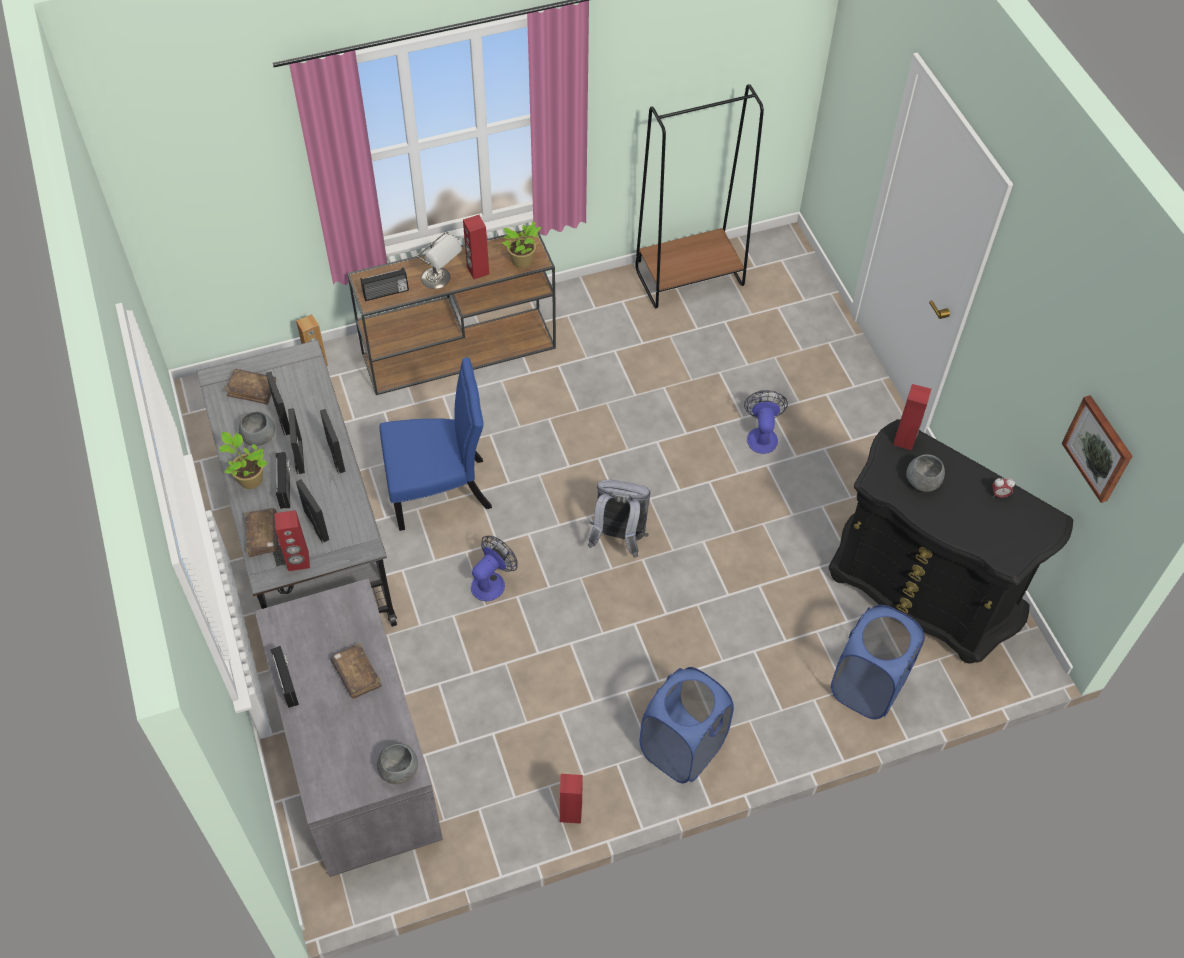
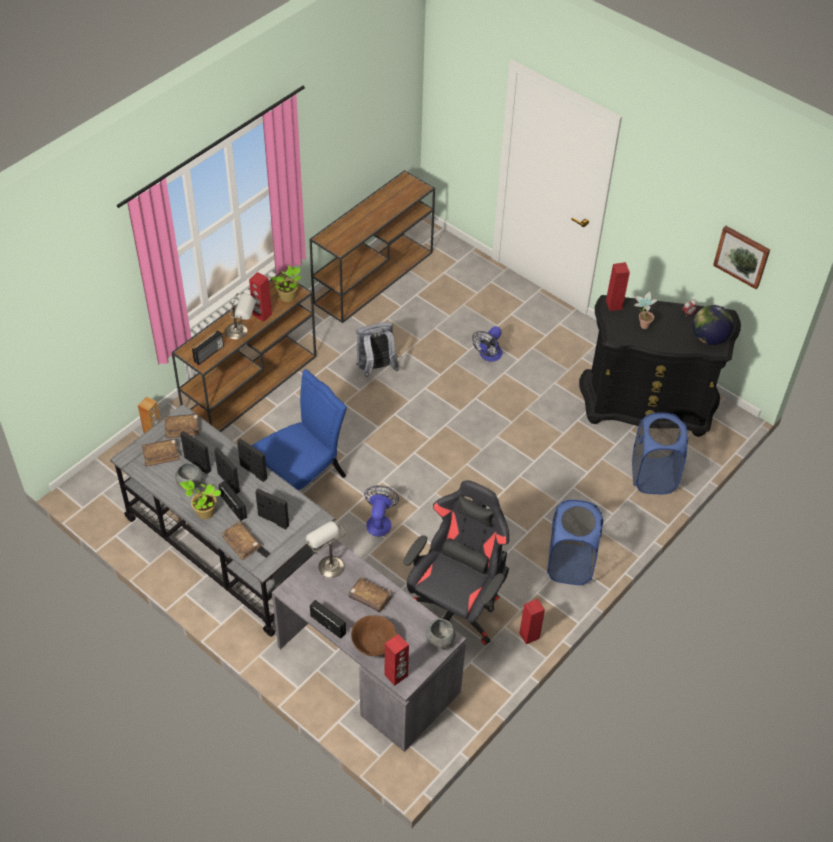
camera: 30 degrees left, 5 degrees down
(296, 368) = (182, 428): none -> brown book
(298, 561) = (278, 548): red speaker -> red speaker (396, 675)
(318, 736) = (373, 645): none -> brown bowl
(339, 607) = (327, 563): none -> white table lamp
(501, 739) = (454, 614): none -> black office chair
(618, 538) = (442, 458): grey backpack -> grey backpack (376, 369)
(689, 278) = (374, 276): clothes rack -> brown console table
(762, 435) = (488, 355): fan -> fan turned 120 degrees counterclockwise
(922, 482) = (641, 325): grey bowl -> potted plant
(1004, 541) = (708, 338): none -> globe

